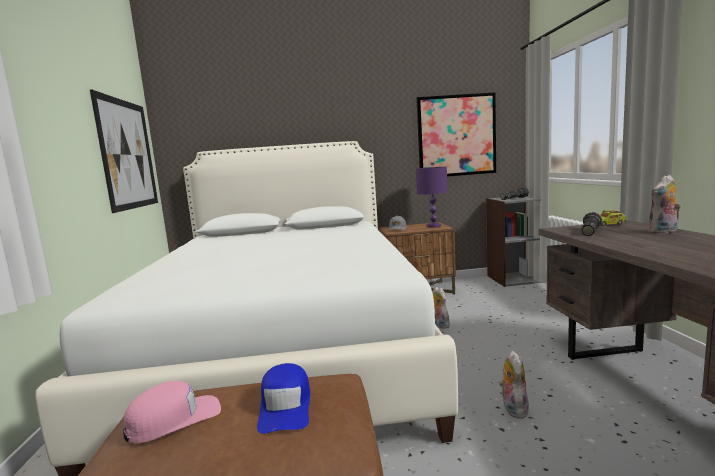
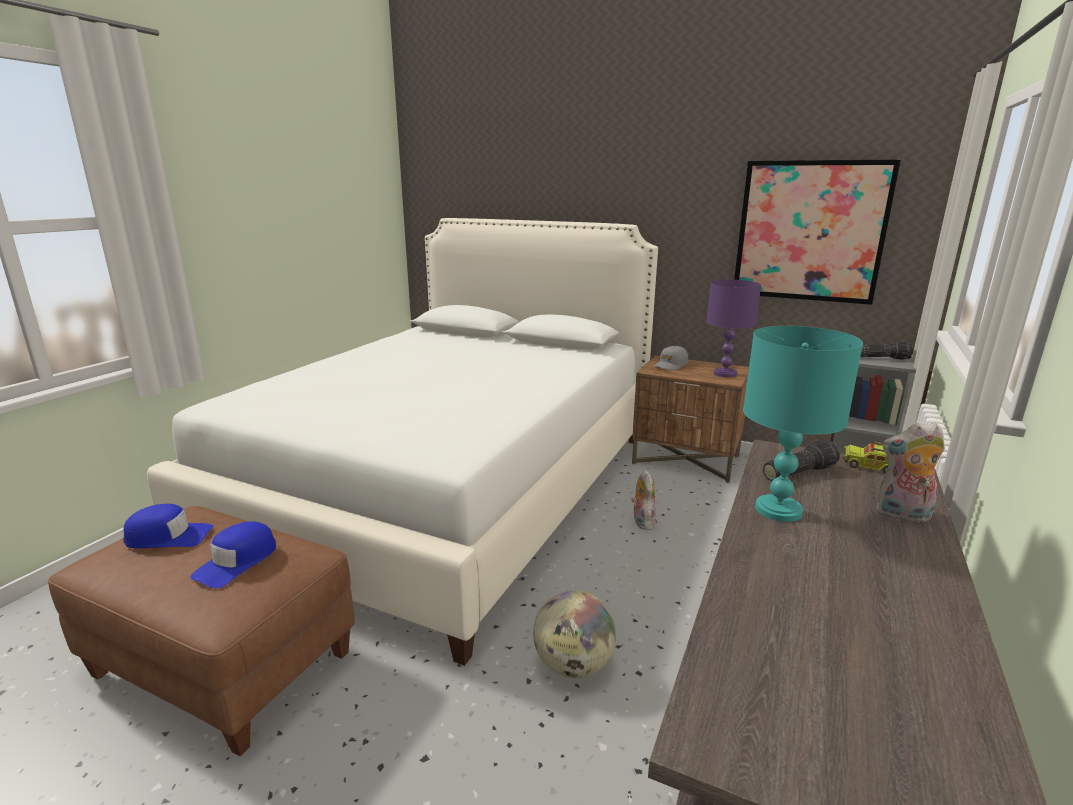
camera: 30 degrees right, 10 degrees up
(128, 154) = (354, 220): picture -> none
(174, 419) = (169, 536): pink cap -> blue cap
(513, 408) = (573, 665): plush toy -> globe
(621, 242) = (779, 510): none -> turquoise table lamp

